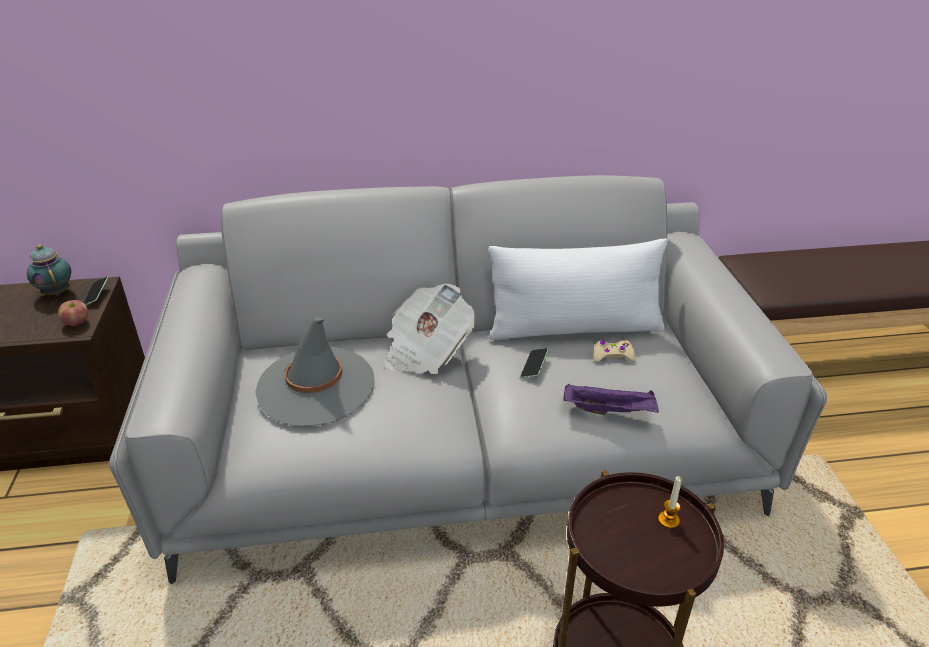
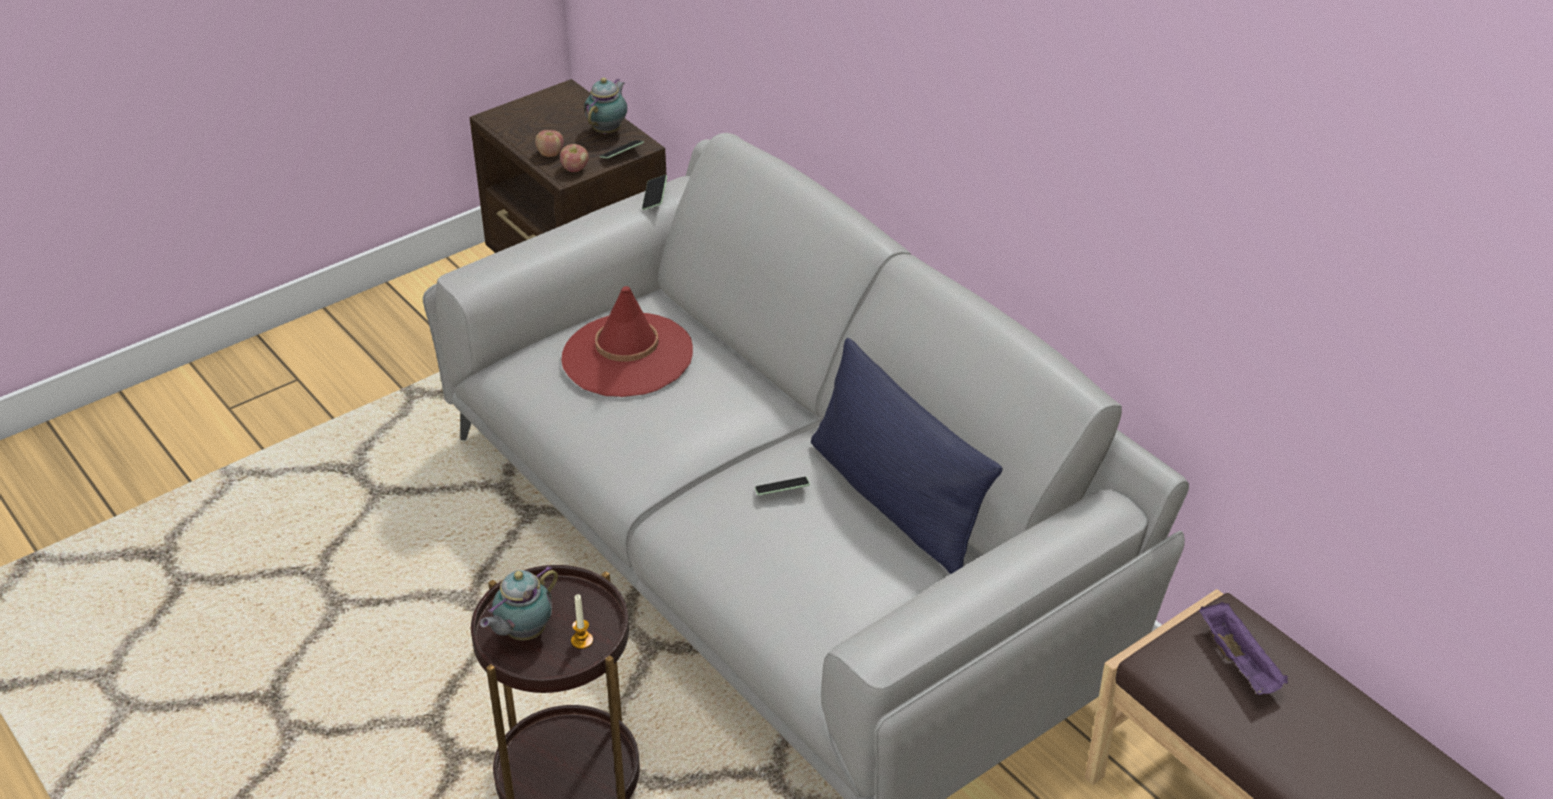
camera: 60 degrees right, 5 degrees up
(37, 328) = (550, 153): none -> apple
(195, 287) = (654, 198): none -> phone
(316, 386) = (627, 356): grey hat -> red hat
(426, 350) = (745, 403): newspaper -> none
(574, 328) = (895, 501): white pillow -> blue pillow
(610, 410) = (755, 574): purple tray -> purple tray (1240, 663)
(612, 356) = (856, 546): beige game controller -> none
(641, 557) = (523, 633): none -> teapot

